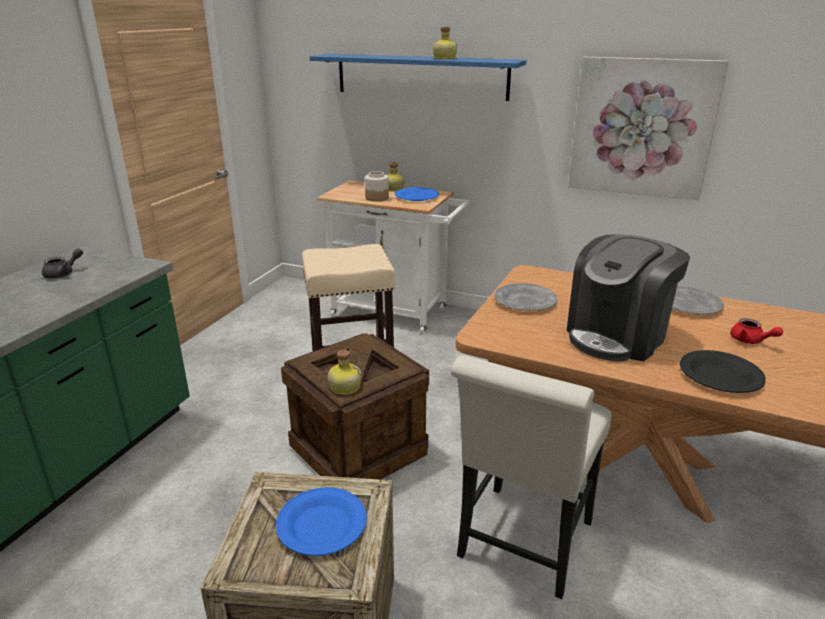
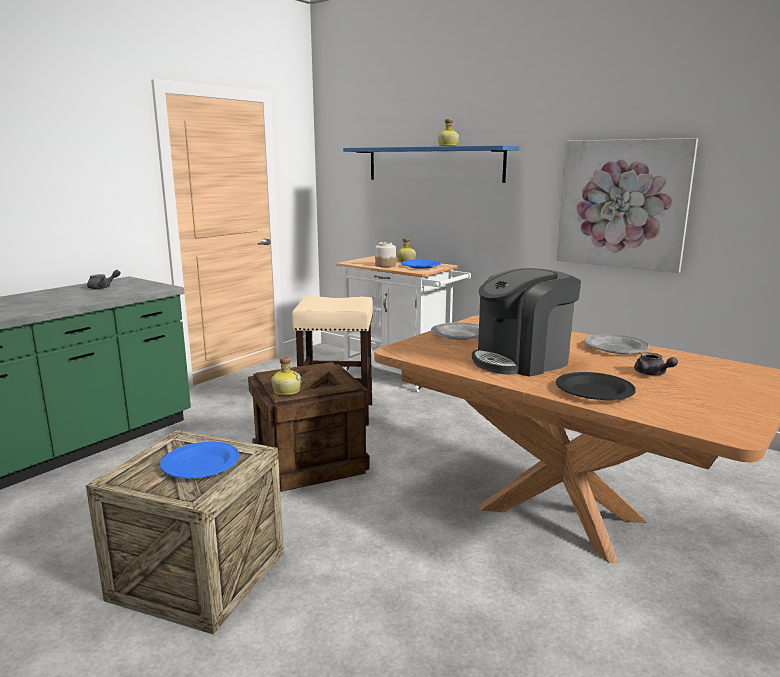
camera: 15 degrees right, 10 degrees down
(522, 546) = (411, 550): white chair -> none
(750, 341) = (652, 374): red teapot -> grey teapot

